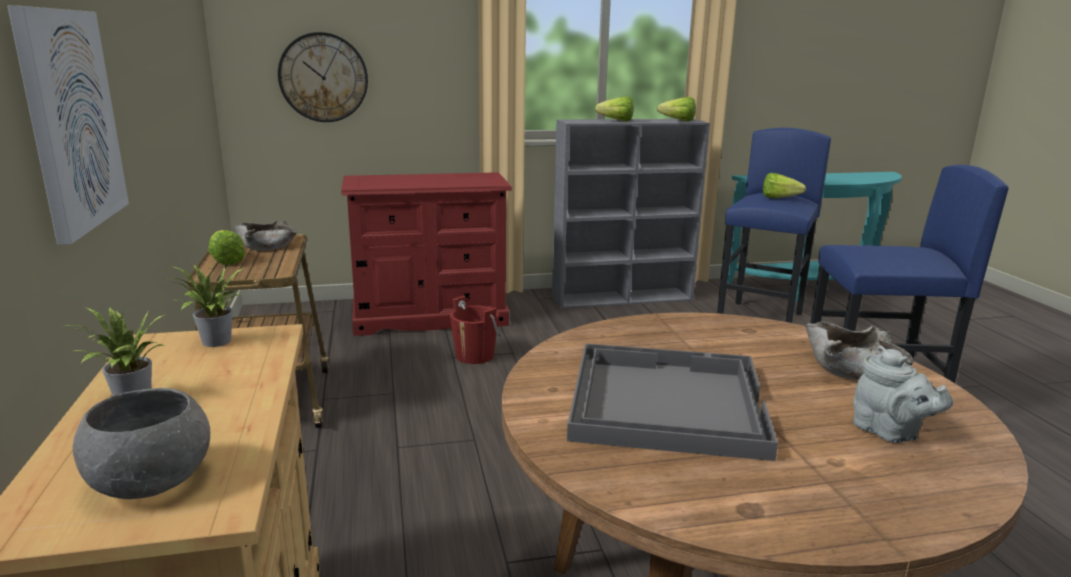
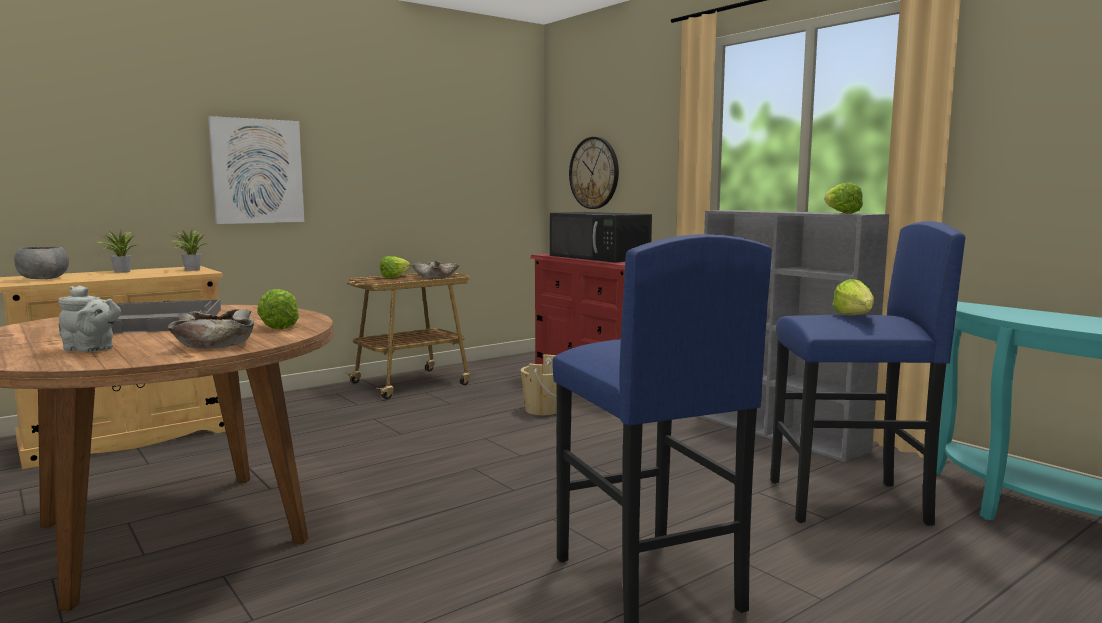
camera: 65 degrees right, 10 degrees down
(426, 180) = (600, 257): none -> black microwave
(474, 356) = (543, 410): red bucket -> beige bucket
(613, 120) = (769, 211): lettuce -> lettuce (281, 325)
(889, 433) = (92, 349): grey teapot -> grey teapot turned 105 degrees counterclockwise

